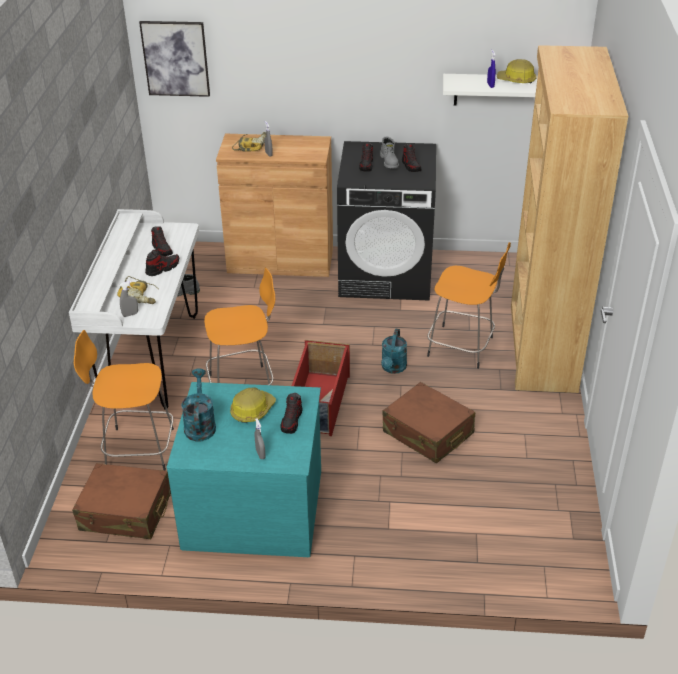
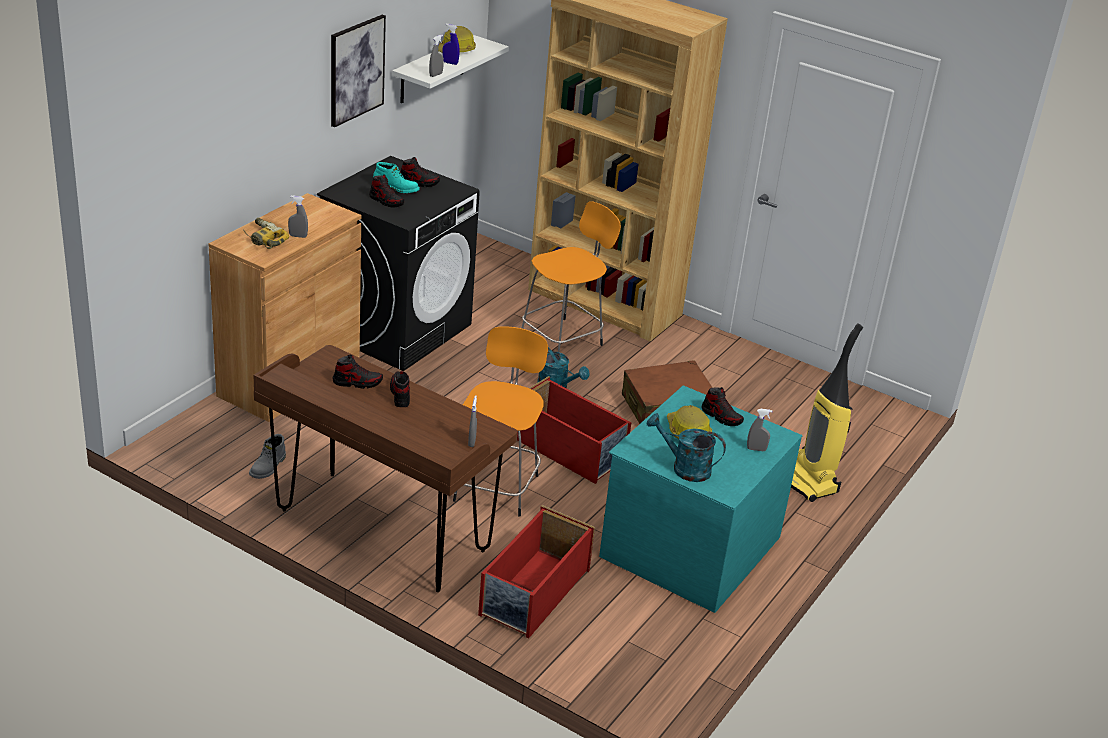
camera: 65 degrees left, 5 degrees down
(126, 512) = (630, 632): brown suitcase -> none
(137, 449) = (533, 593): orange stool -> red storage box
(140, 295) = (439, 424): power drill -> none
(152, 359) = (381, 531): white desk -> brown desk
(175, 58) = (153, 165): picture -> picture (356, 70)
(389, 162) = (396, 188): grey boot -> turquoise boot
(409, 549) = (807, 479): none -> vacuum cleaner
(460, 87) = (436, 75): none -> grey spray bottle

